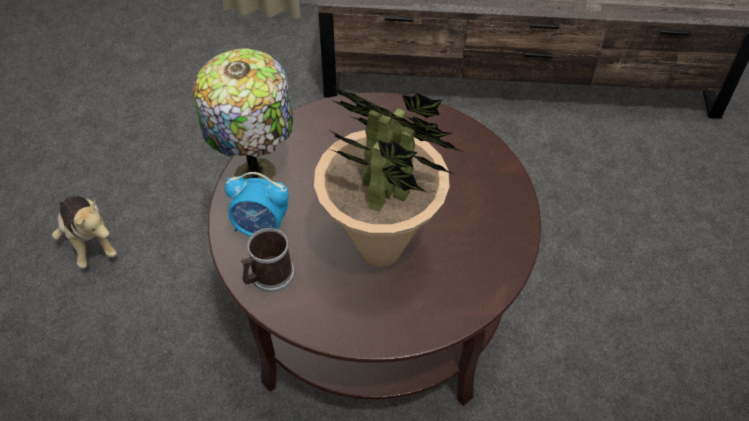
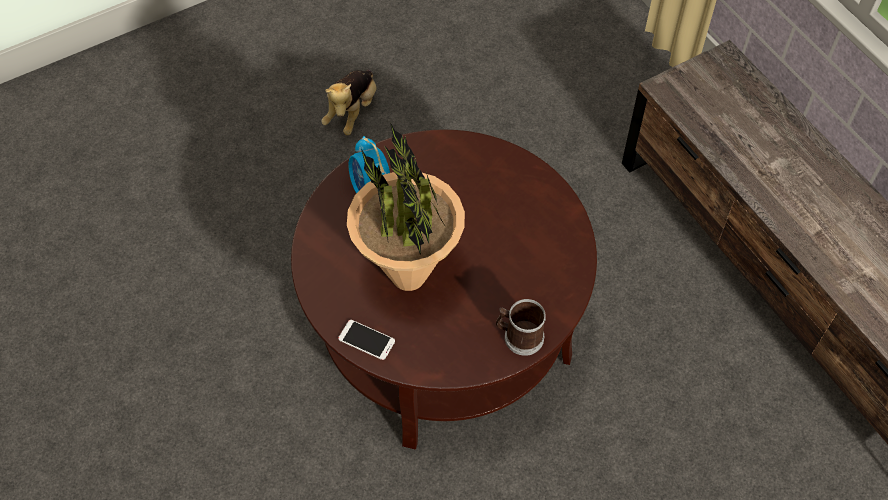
camera: 55 degrees right, 5 degrees up
(257, 170) = (419, 153): table lamp -> none
(268, 277) = (332, 221): mug -> mug (519, 336)
(424, 322) = (366, 340): none -> phone

